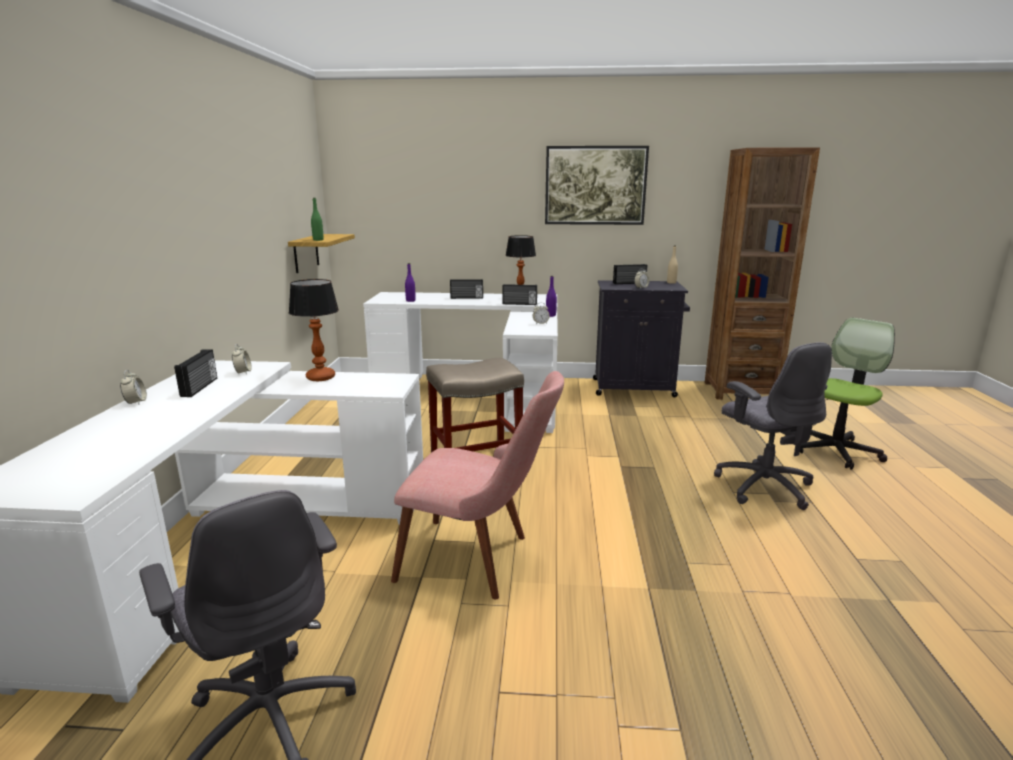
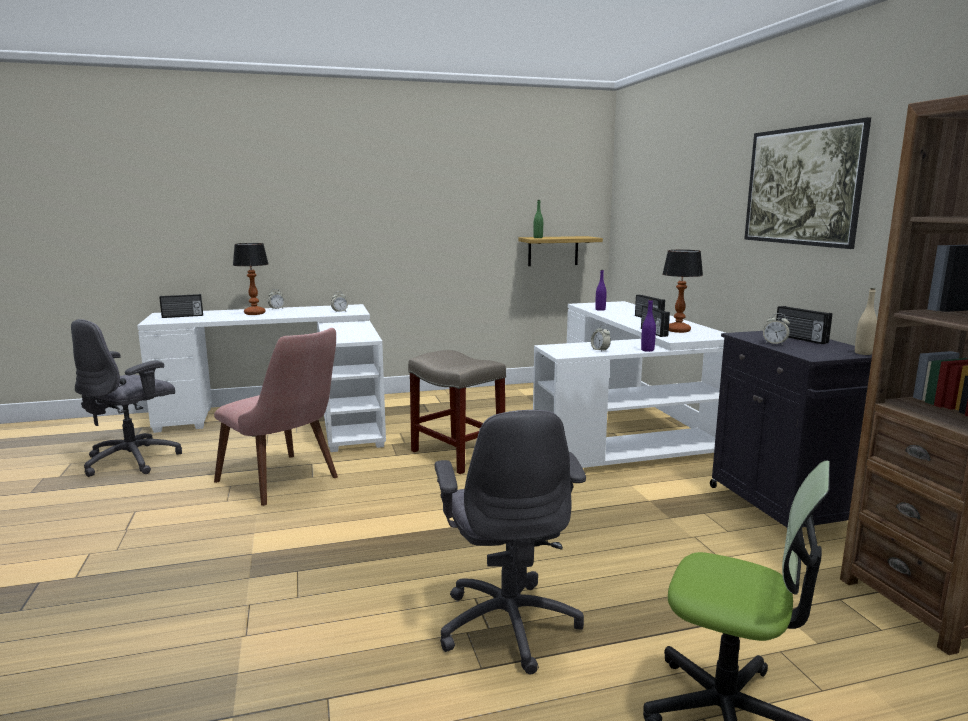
camera: 70 degrees right, 5 degrees down
(200, 387) = (306, 311): radio -> radio (182, 316)
(320, 377) = (357, 326): table lamp -> table lamp (255, 313)
(480, 559) = (287, 482): pink chair -> pink chair turned 45 degrees counterclockwise
(763, 486) = (509, 623): grey office chair -> grey office chair turned 60 degrees counterclockwise

